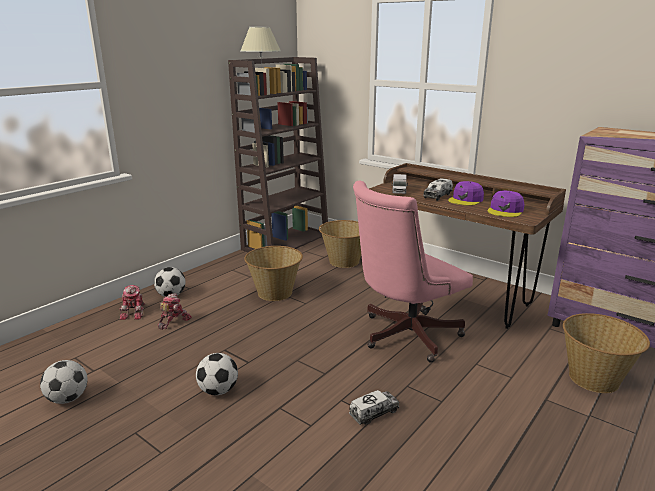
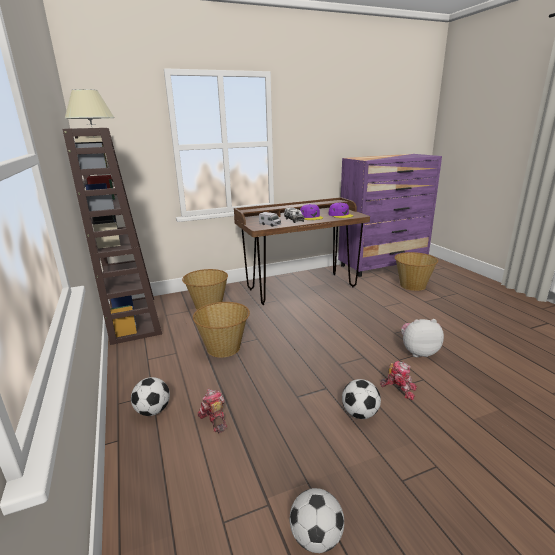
camera: 60 degrees left, 0 degrees up
(135, 312) = (161, 447): toy robot -> toy robot (399, 388)
(374, 413) = (418, 352): toy truck -> plush toy
(404, 335) = (337, 316): pink office chair -> none

